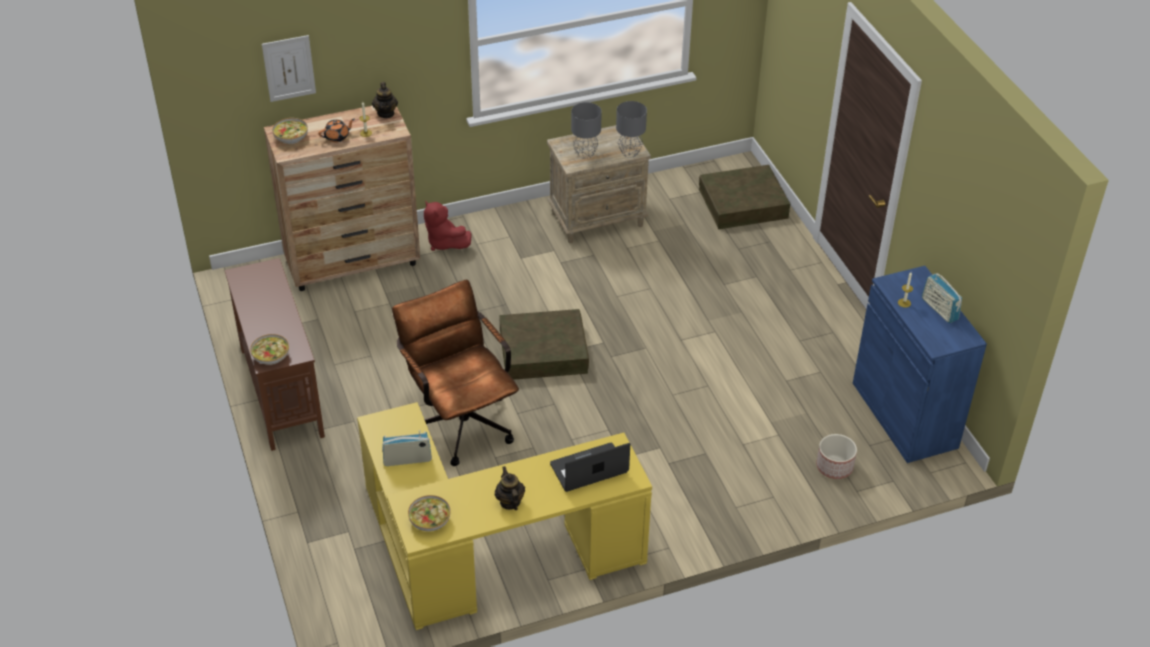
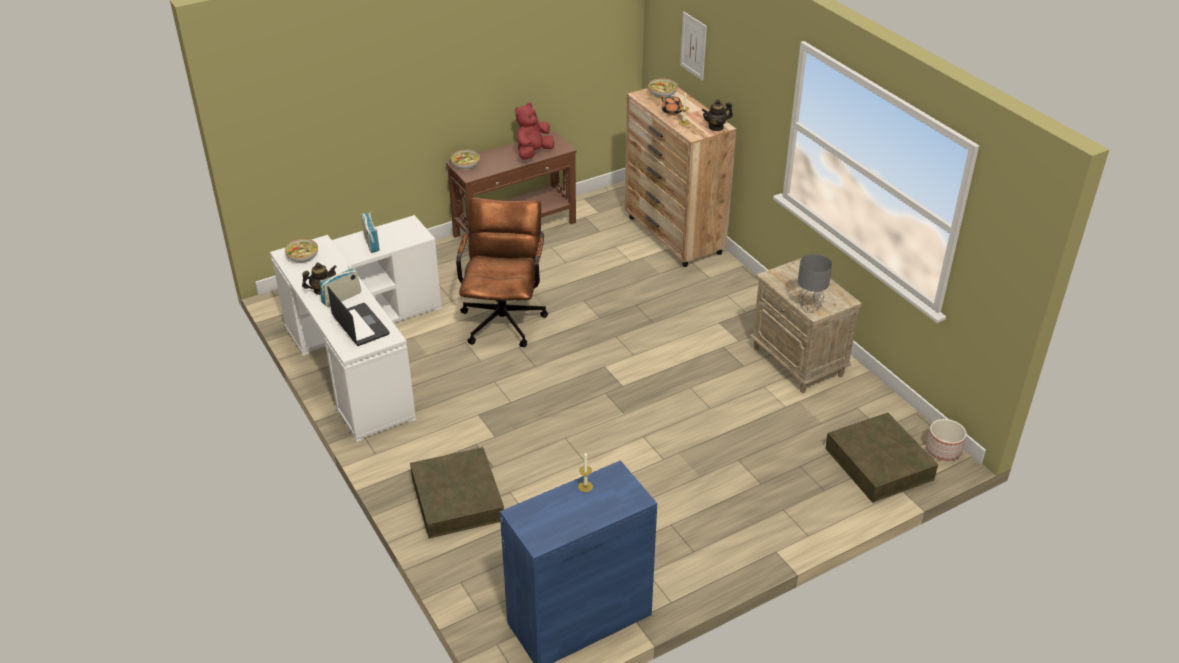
camera: 80 degrees right, 5 degrees down
(444, 243) = (720, 277): red plush toy -> red plush toy (533, 153)
(460, 420) = (504, 317): brown office chair -> brown office chair turned 45 degrees counterclockwise
(487, 553) = (361, 352): yellow desk -> white desk
(543, 351) = (599, 351): brown storage box -> brown storage box (457, 499)
(584, 154) = (792, 281): grey table lamp -> none
(835, 467) = (491, 563): planter -> planter (943, 450)
(939, 309) = (582, 516): radio -> radio (341, 298)

